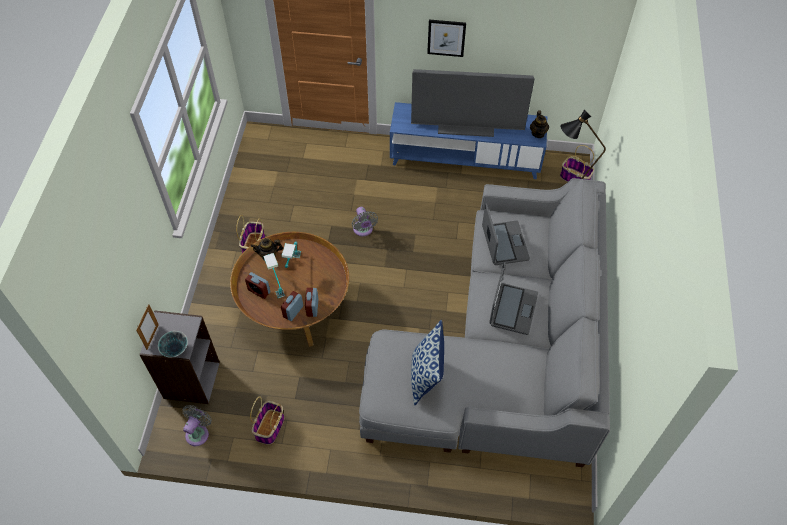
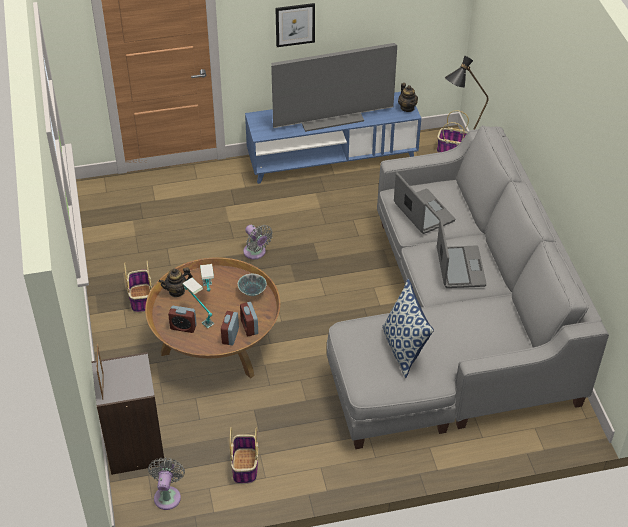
camera: 20 degrees left, 10 degrees down
(175, 350) = (134, 391): bowl -> bowl (252, 292)

